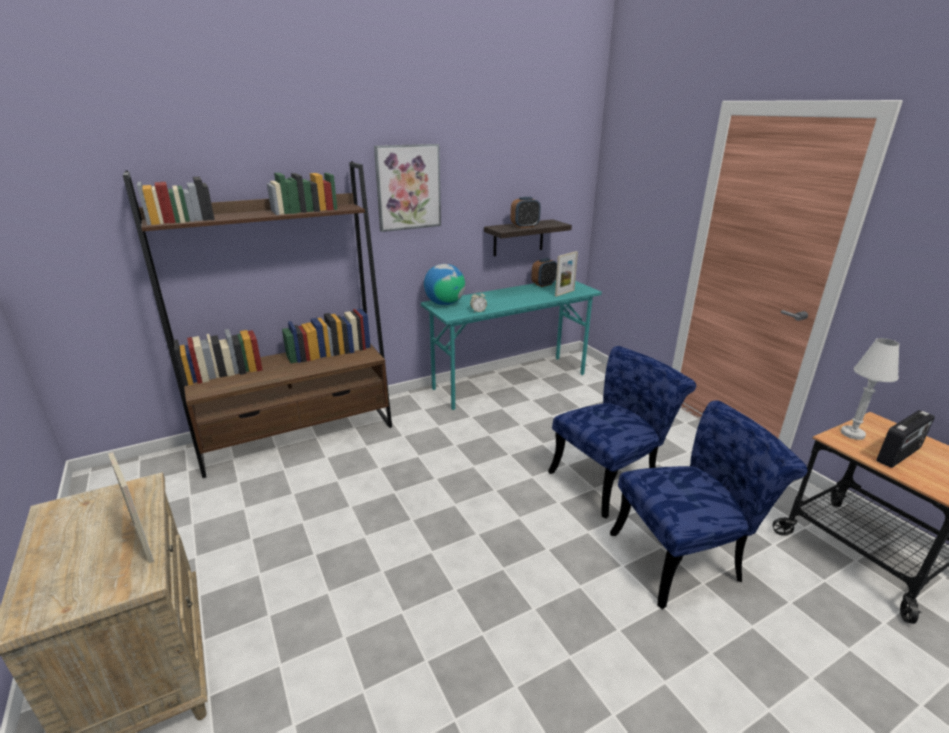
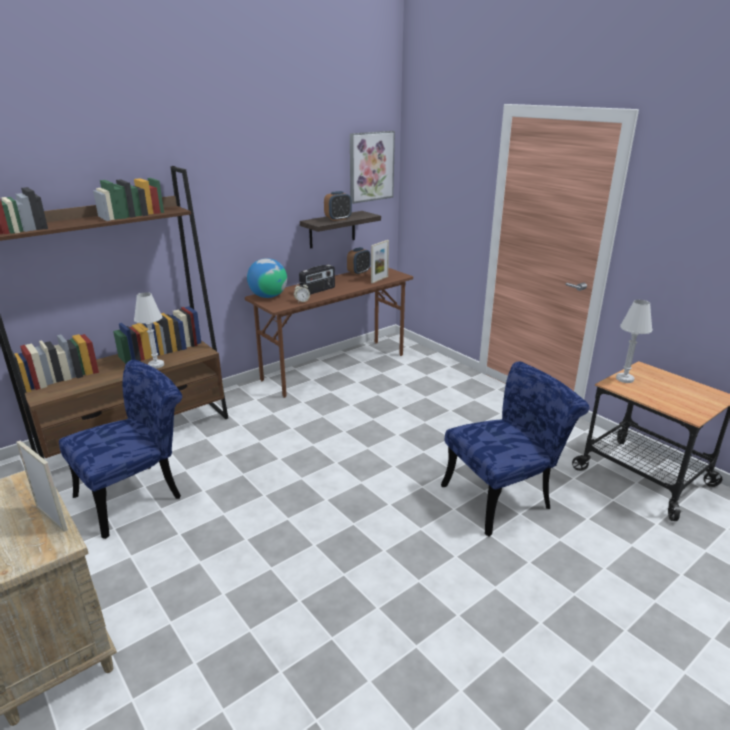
camera: 10 degrees left, 0 degrees up
(319, 367) = (156, 365): none -> white table lamp
(408, 187) = (226, 187): picture -> picture (371, 166)
(510, 381) = (334, 367): turquoise desk -> brown desk
(610, 477) = (436, 441): blue chair -> blue chair (137, 494)
(899, 455) = (658, 391): radio -> radio (318, 291)

